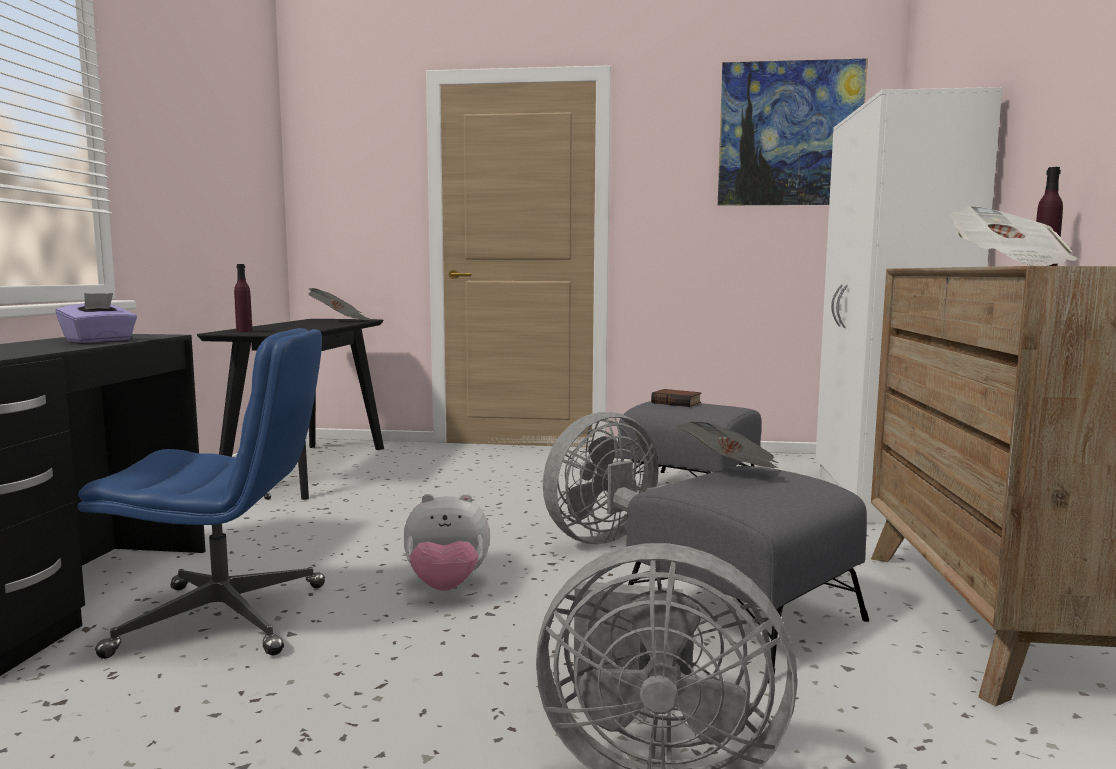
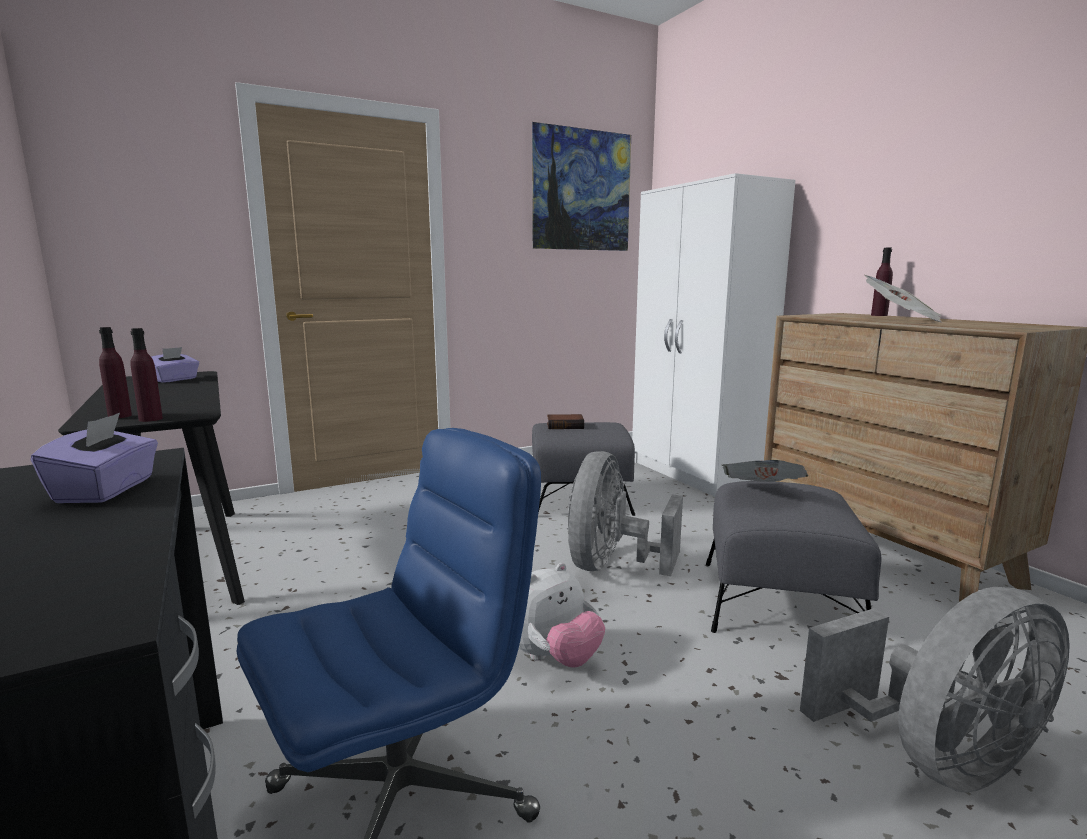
camera: 35 degrees left, 5 degrees up
(253, 333) = (151, 419): none -> purple bottle
(340, 321) = (174, 380): newspaper -> purple tissue box

